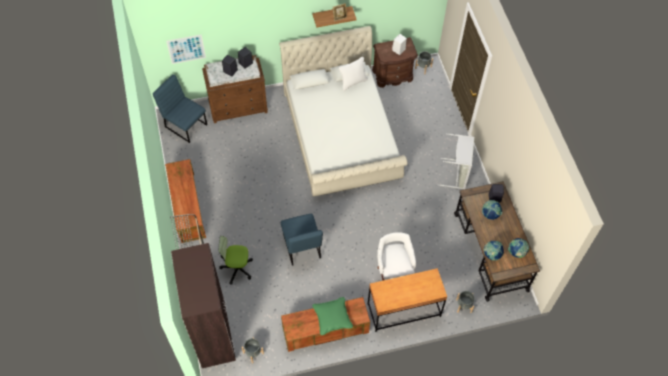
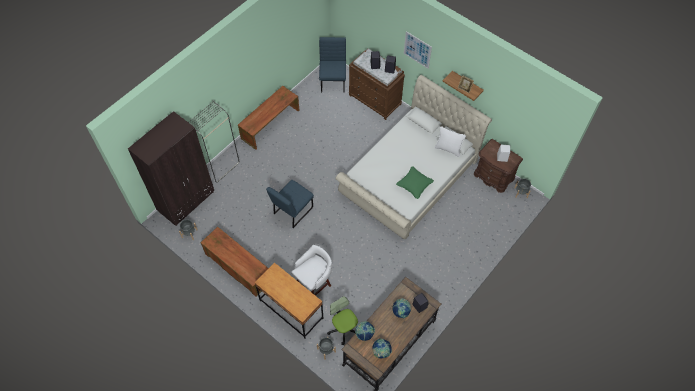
camera: 55 degrees right, 0 degrees up
(186, 49) = (359, 25): picture -> picture (417, 50)
(237, 268) = (246, 183): office chair -> office chair (343, 328)
(332, 317) = (238, 259): green pillow -> green pillow (414, 184)
(457, 174) = (441, 276): grey laundry basket -> none

